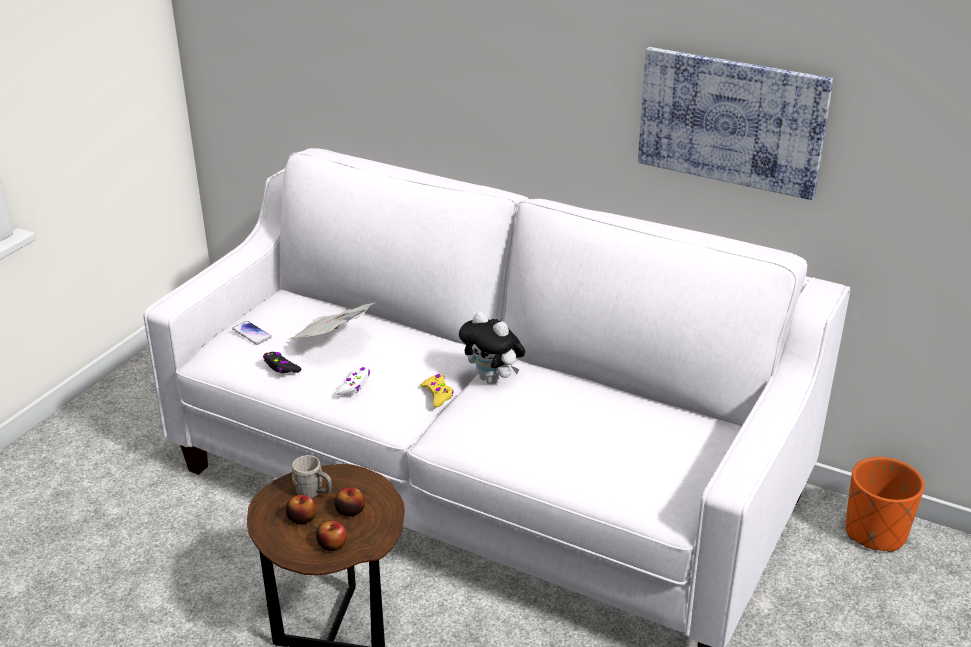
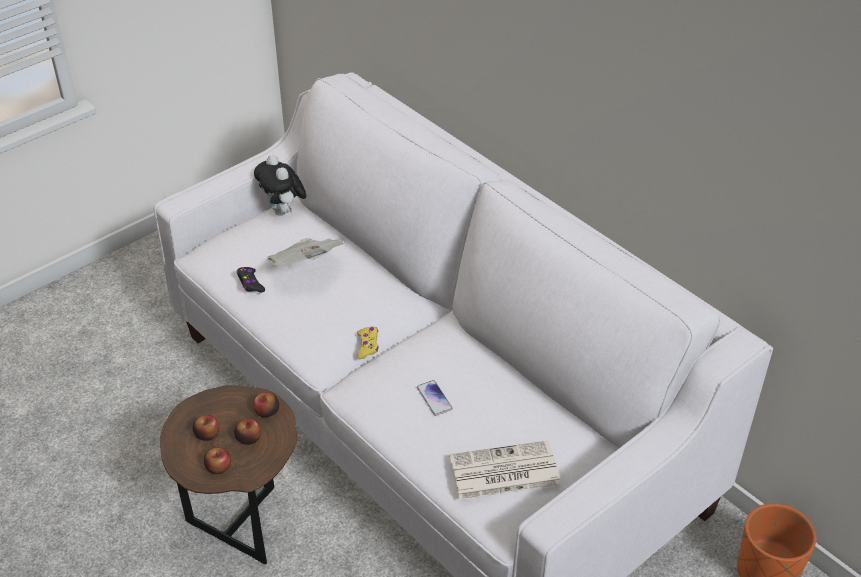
camera: 20 degrees right, 10 degrees up
(252, 333) = (243, 241): phone -> phone (434, 398)
(314, 493) = (228, 412): grey mug -> none
(354, 385) = (301, 318): white game controller -> none
(356, 482) = (267, 411): none -> apple
(493, 379) = (425, 341): plush toy -> plush toy (283, 211)
(642, 466) = (503, 472): none -> newspaper
(731, 121) = (689, 156): picture -> none

